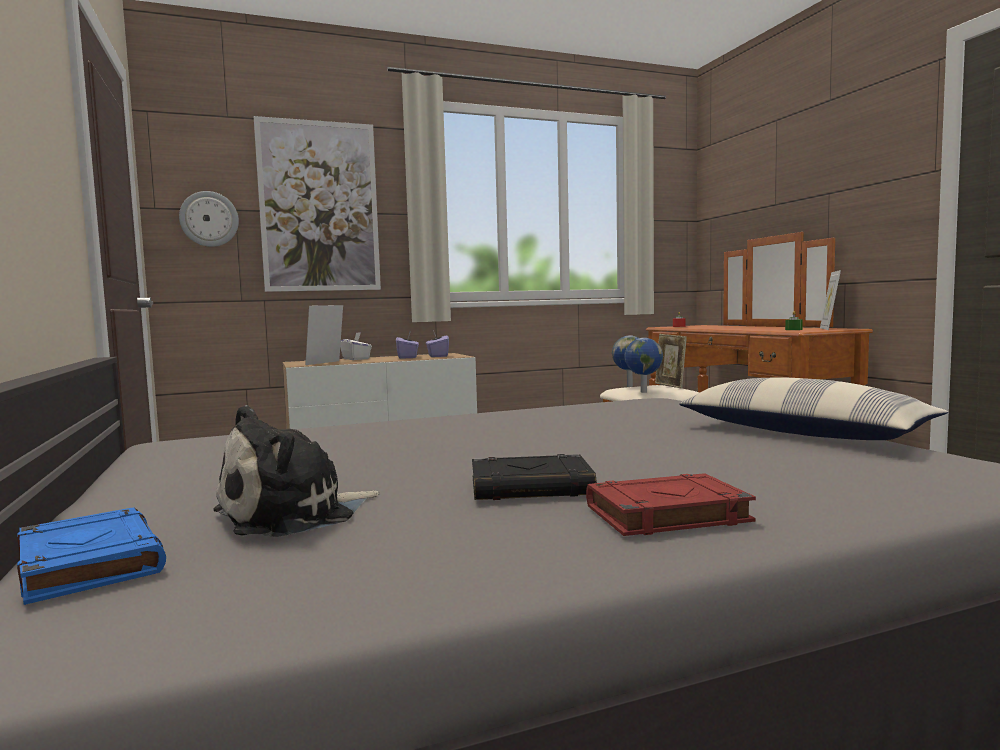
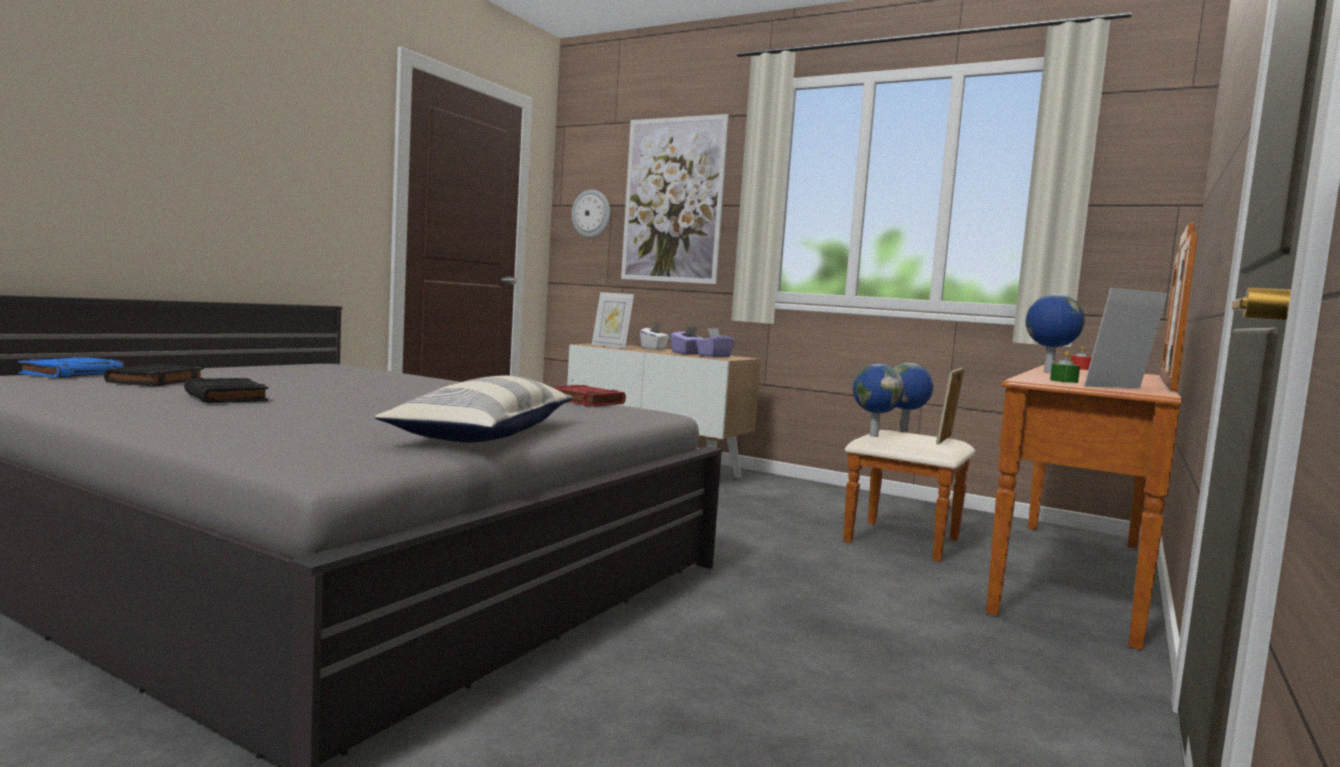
camera: 50 degrees right, 0 degrees up
(294, 515) = (155, 381): plush toy -> black book
(326, 363) = (611, 346): picture frame -> picture frame turned 135 degrees counterclockwise
(665, 514) = (161, 411): red book -> red book (584, 401)
(719, 328) = (1048, 372): none -> globe

